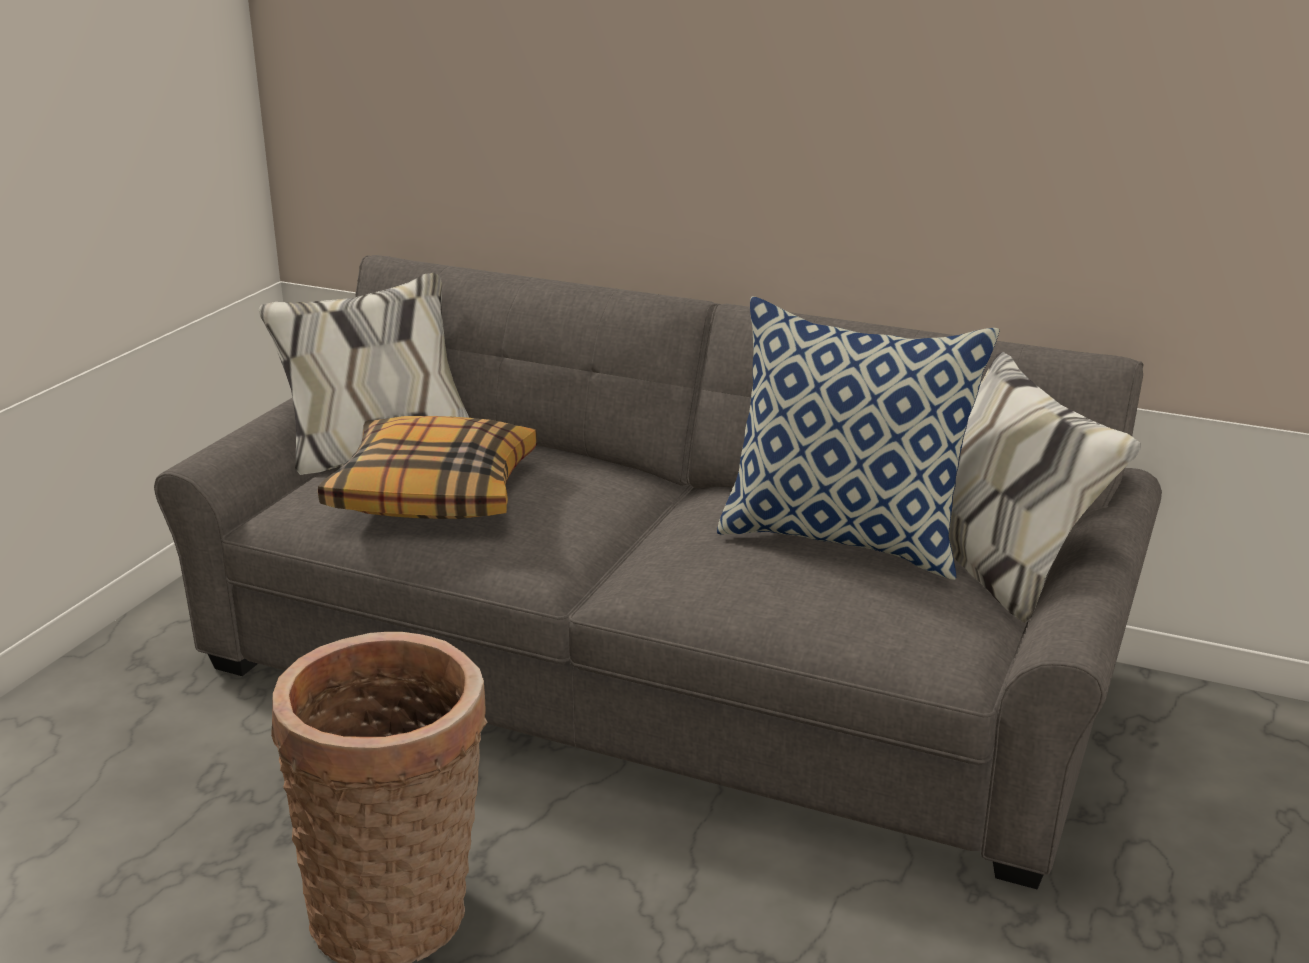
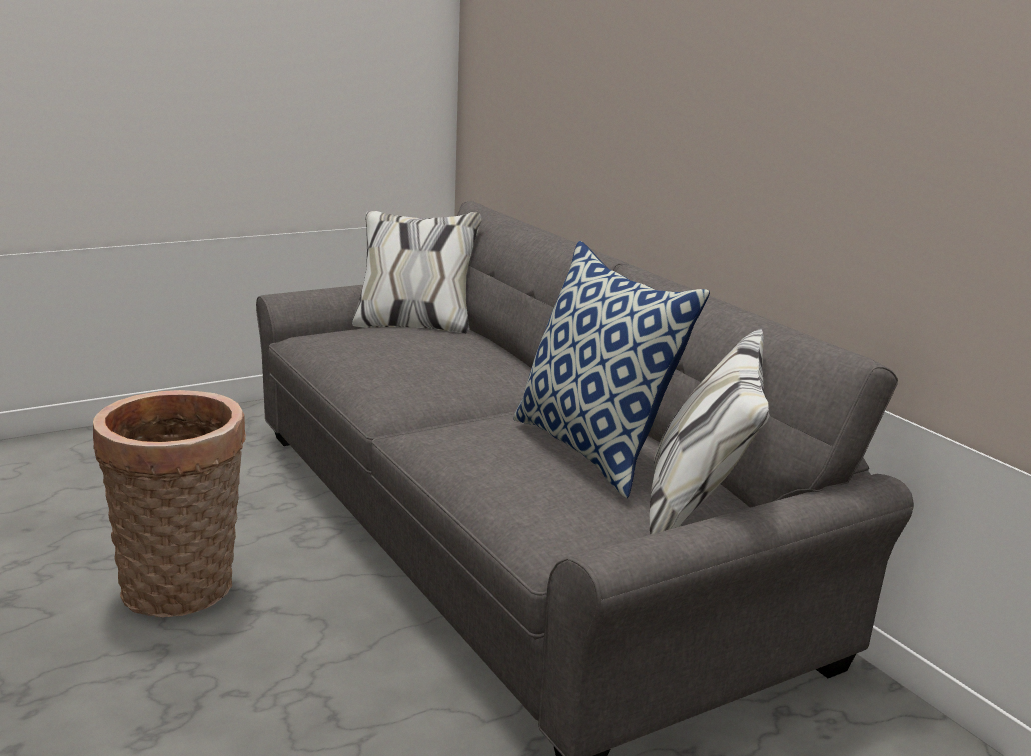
camera: 35 degrees right, 5 degrees down
(434, 491) = (392, 348): pillow -> none

